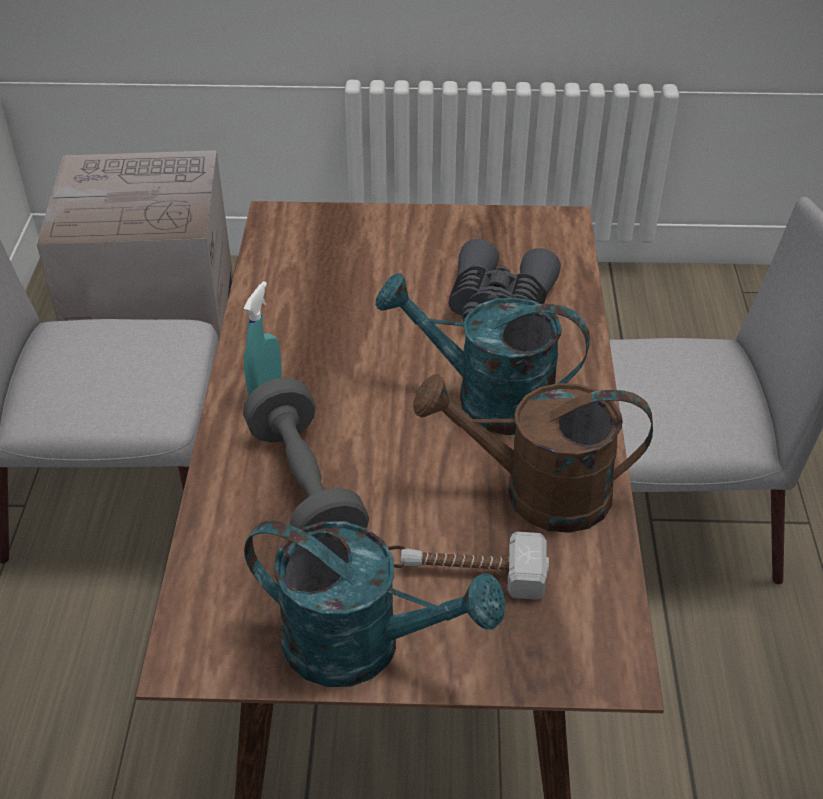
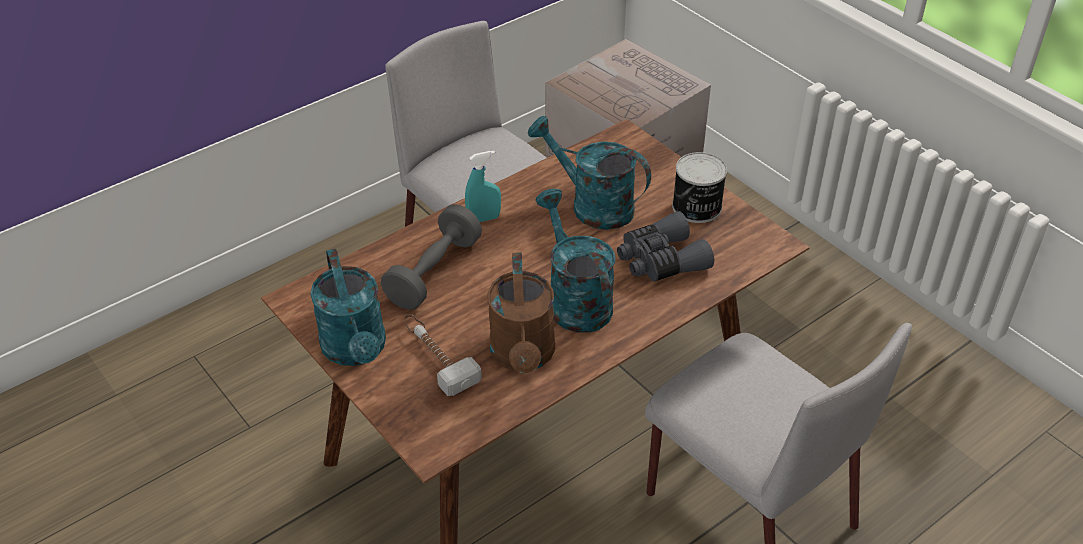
camera: 50 degrees right, 0 degrees up
(354, 301) = (592, 205): none -> turquoise watering can
(450, 237) = (697, 208): none -> can
(537, 493) = (523, 357): brown watering can -> brown watering can turned 150 degrees counterclockwise

